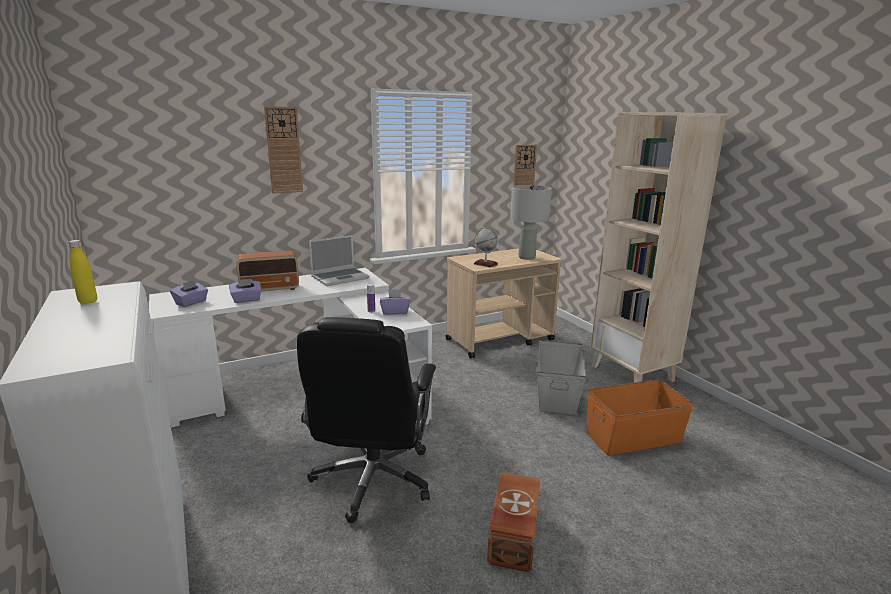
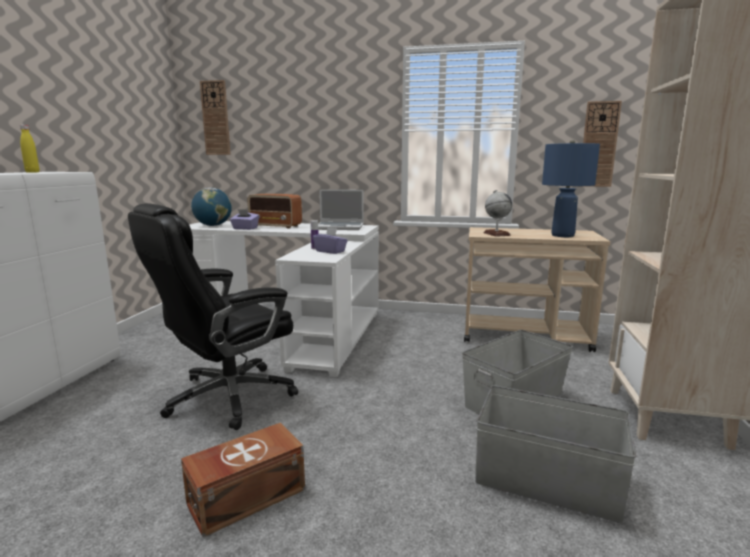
camera: 40 degrees right, 5 degrees down
(191, 302) = (213, 225): purple tissue box -> globe
(284, 150) = (319, 110): wall clock -> wall clock (215, 118)
(527, 257) = (563, 235): grey table lamp -> blue table lamp
(634, 437) = (547, 482): orange storage box -> grey storage box

